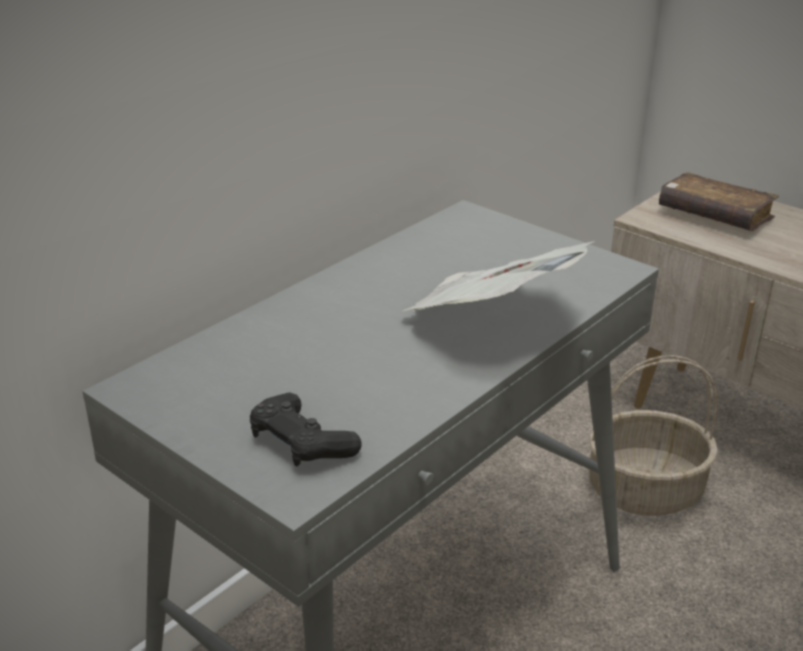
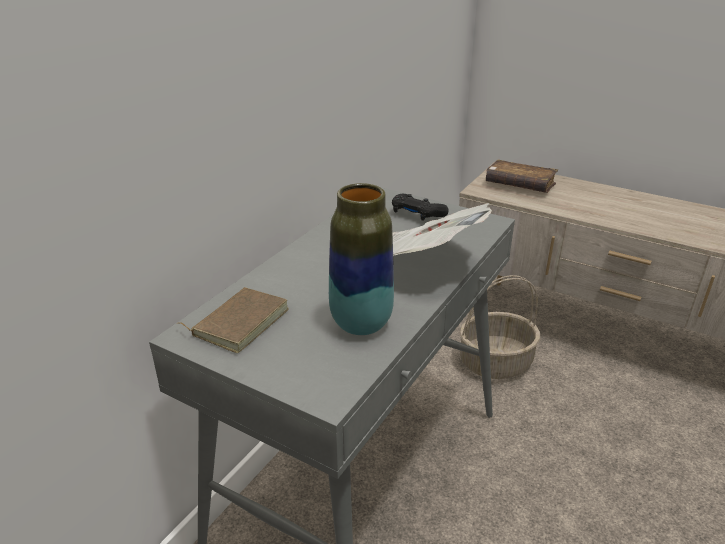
camera: 10 degrees left, 0 degrees up
(207, 377) = (239, 322): none -> brown book
(301, 443) = (321, 361): black game controller -> black game controller (417, 214)
(373, 398) = (361, 324): none -> vase

